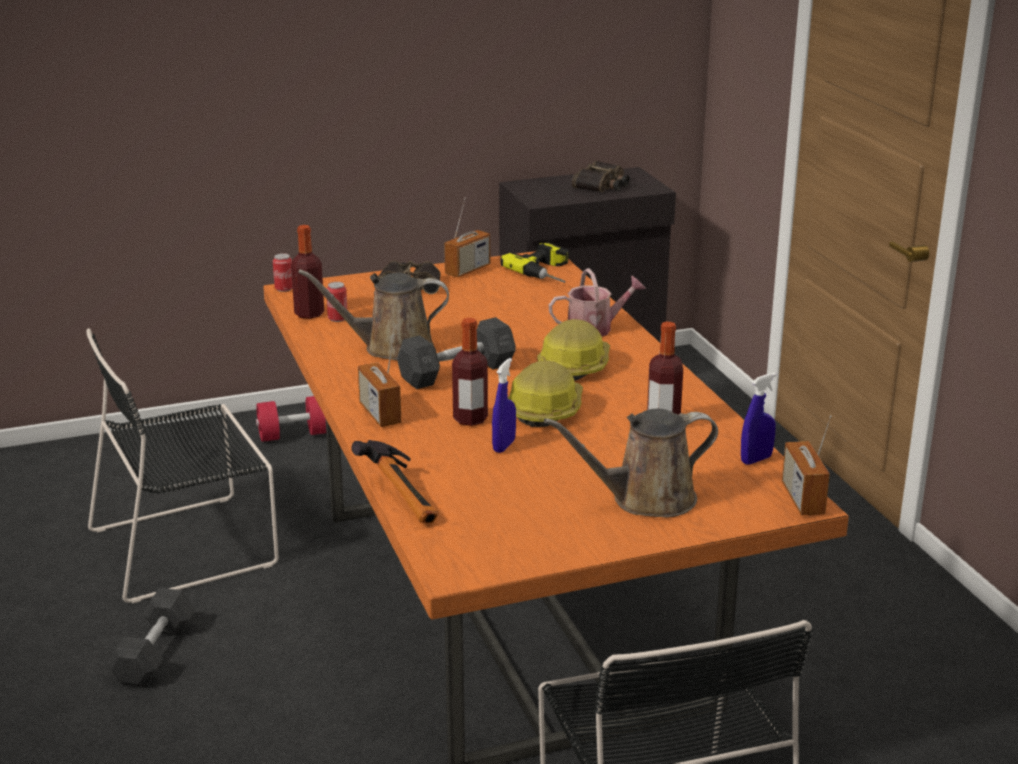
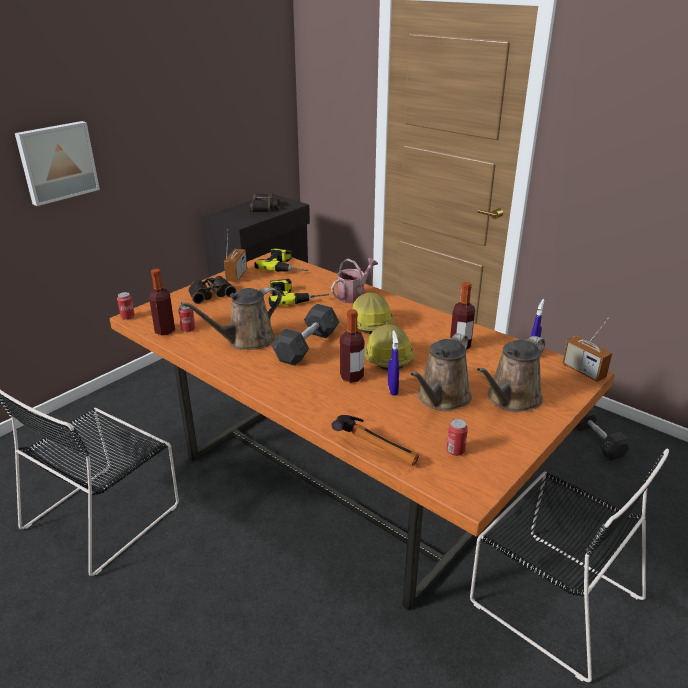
camera: 30 degrees left, 5 degrees up
(154, 653) = (144, 608): grey dumbbell -> grey dumbbell (597, 440)
(281, 70) = (57, 162): none -> picture
(294, 435) = (117, 409): red dumbbell -> none
(380, 414) = (291, 391): radio -> none
(496, 527) = (455, 451): none -> can
(515, 312) = (296, 296): none -> power drill
(552, 473) = (441, 399): none -> brown watering can

